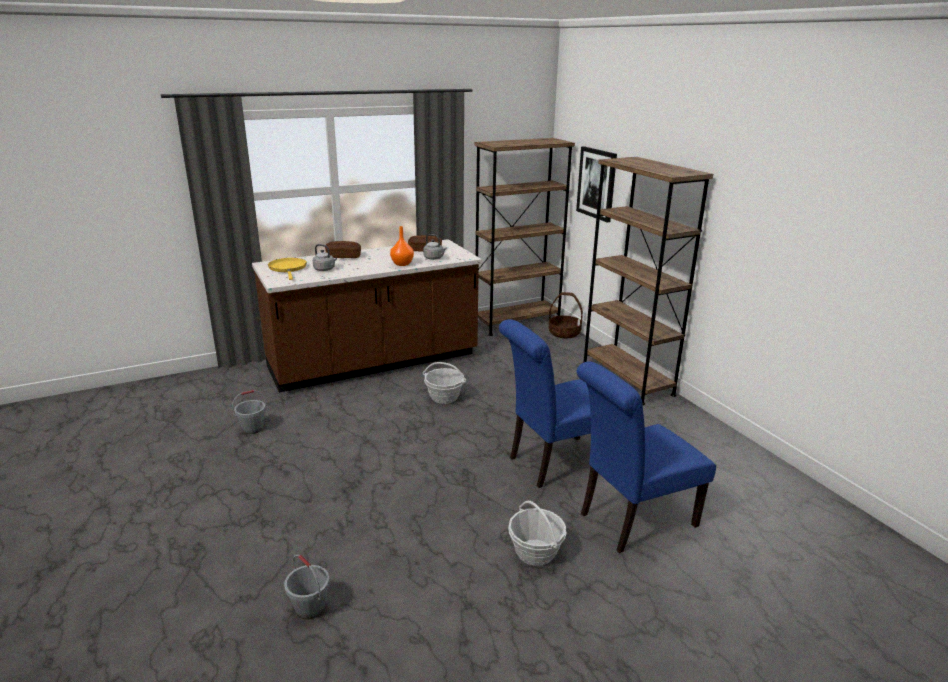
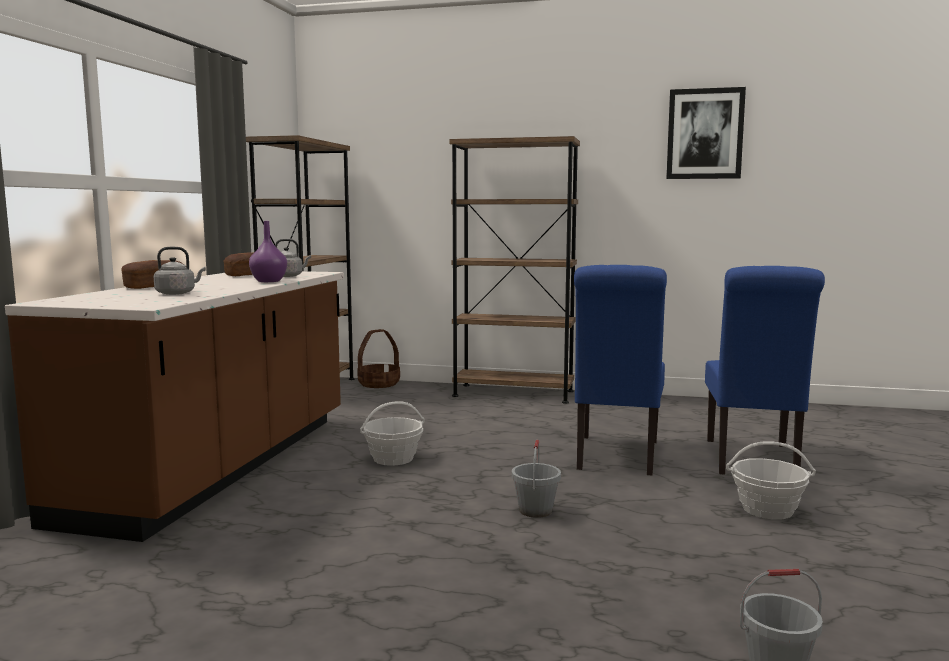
camera: 50 degrees left, 15 degrees down
(253, 428) = (208, 590): grey bucket -> grey bucket (535, 510)
(288, 268) = (108, 299): yellow frying pan -> none
(402, 264) = (269, 281): orange vase -> purple vase
(597, 183) = (395, 188): picture -> picture (705, 134)

